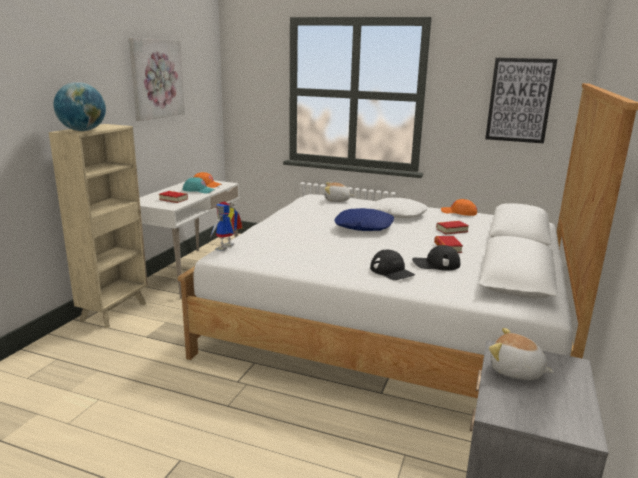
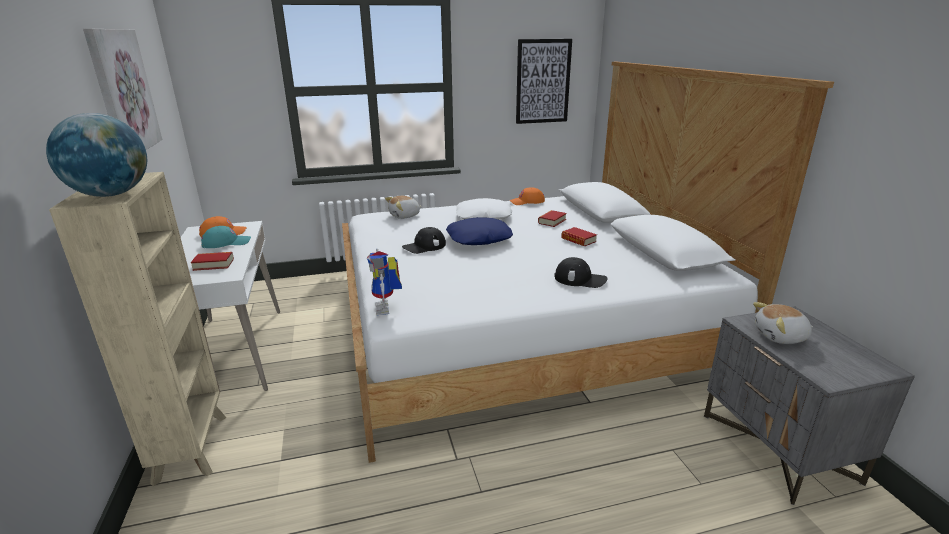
camera: 35 degrees left, 5 degrees up
(435, 264) = (598, 259): black cap -> black cap (424, 246)

